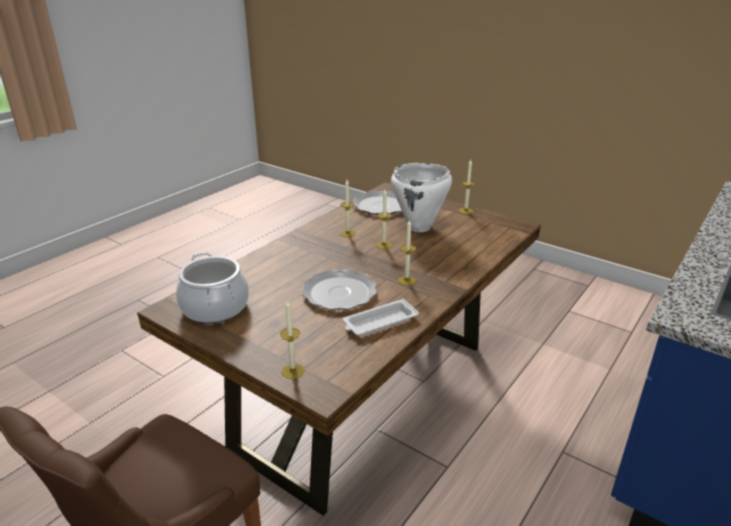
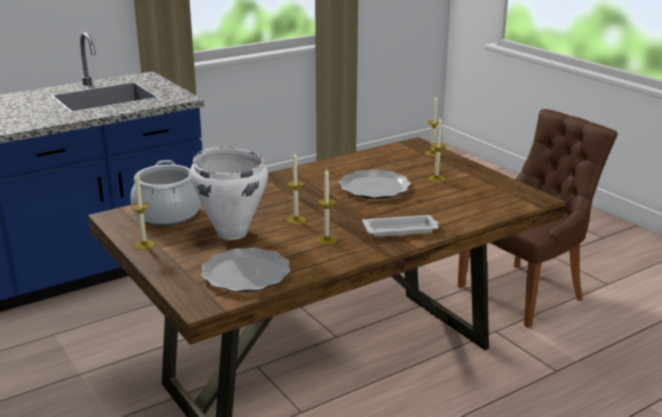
camera: 160 degrees left, 5 degrees down
(215, 307) = (492, 193): cooking pot -> cooking pot (167, 214)
(379, 322) = (355, 166): white tray -> white tray (401, 230)
(406, 280) = (305, 187): candle -> candle (436, 179)

